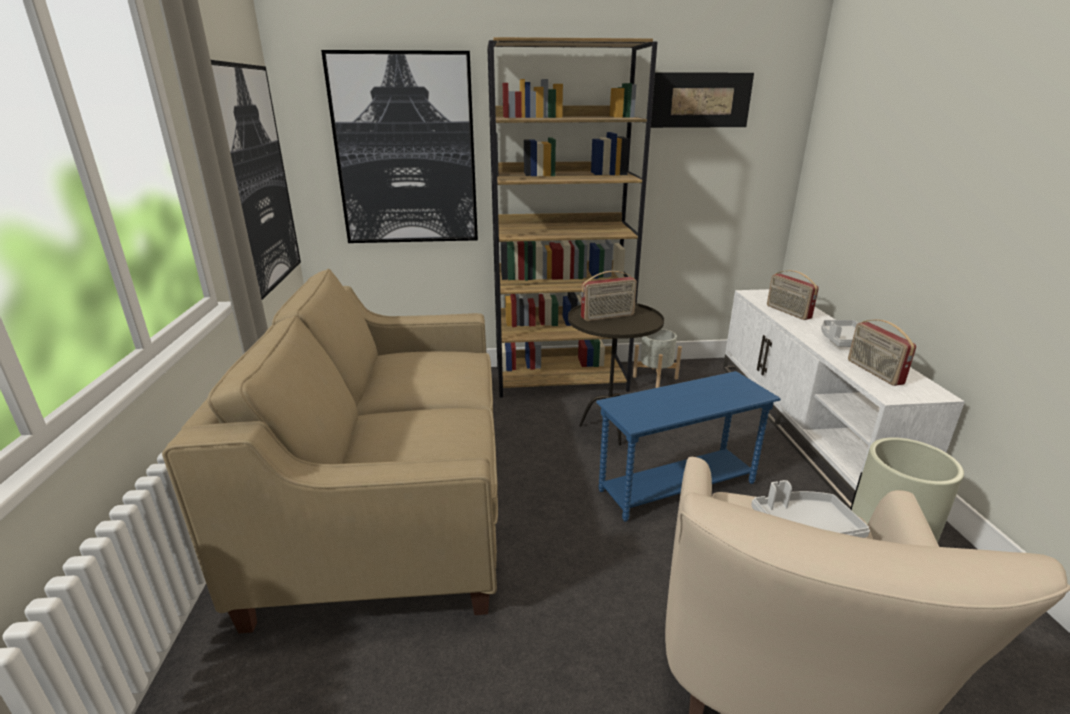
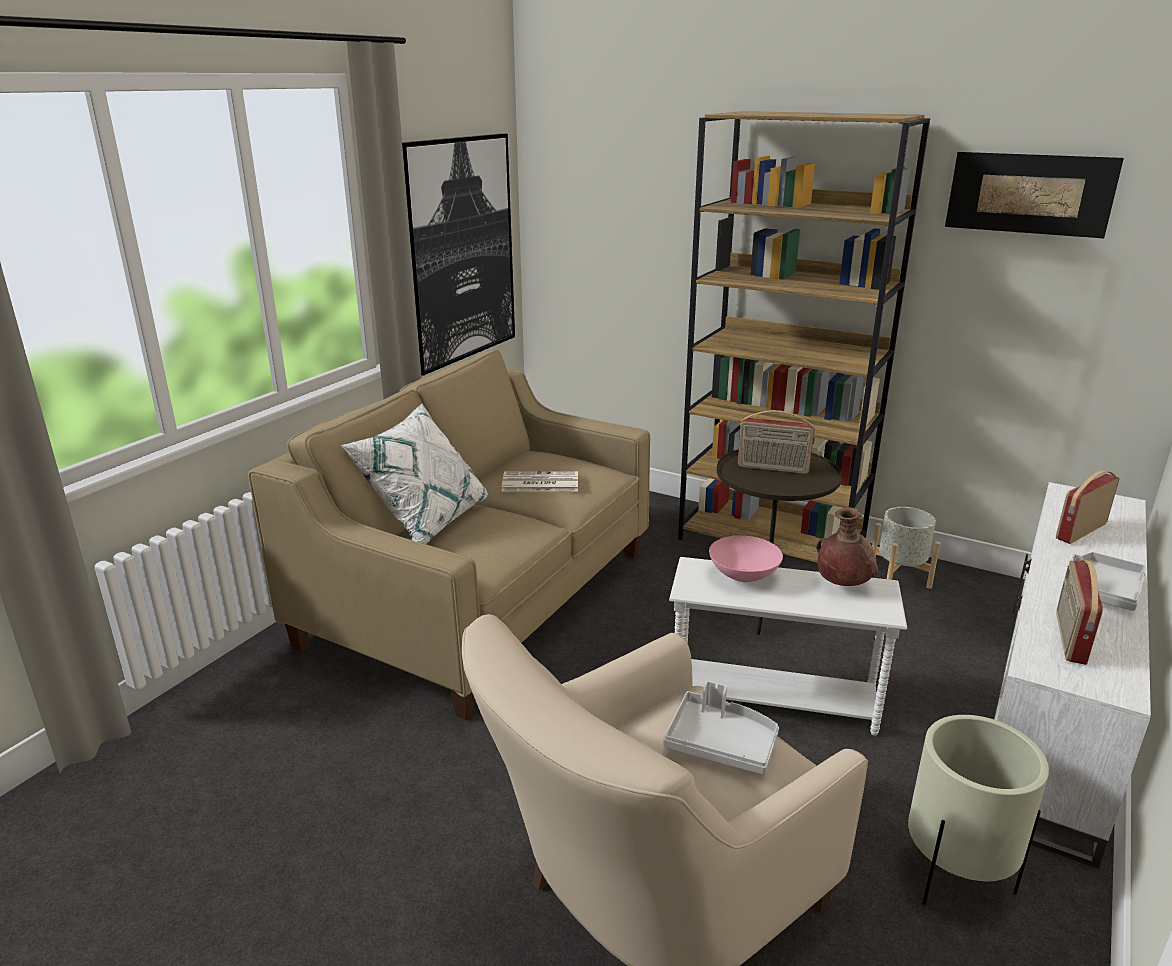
camera: 35 degrees right, 0 degrees up
(359, 441) = (425, 520): none -> white pillow
(406, 151) = (636, 229): picture -> none
(427, 377) = (539, 483): none -> newspaper
(654, 400) = (742, 576): none -> pink bowl
(678, 487) = (773, 701): blue side table -> white side table
(714, 384) = (842, 584): none -> brown vase
(787, 312) = (1080, 531): radio -> radio turned 45 degrees clockwise

